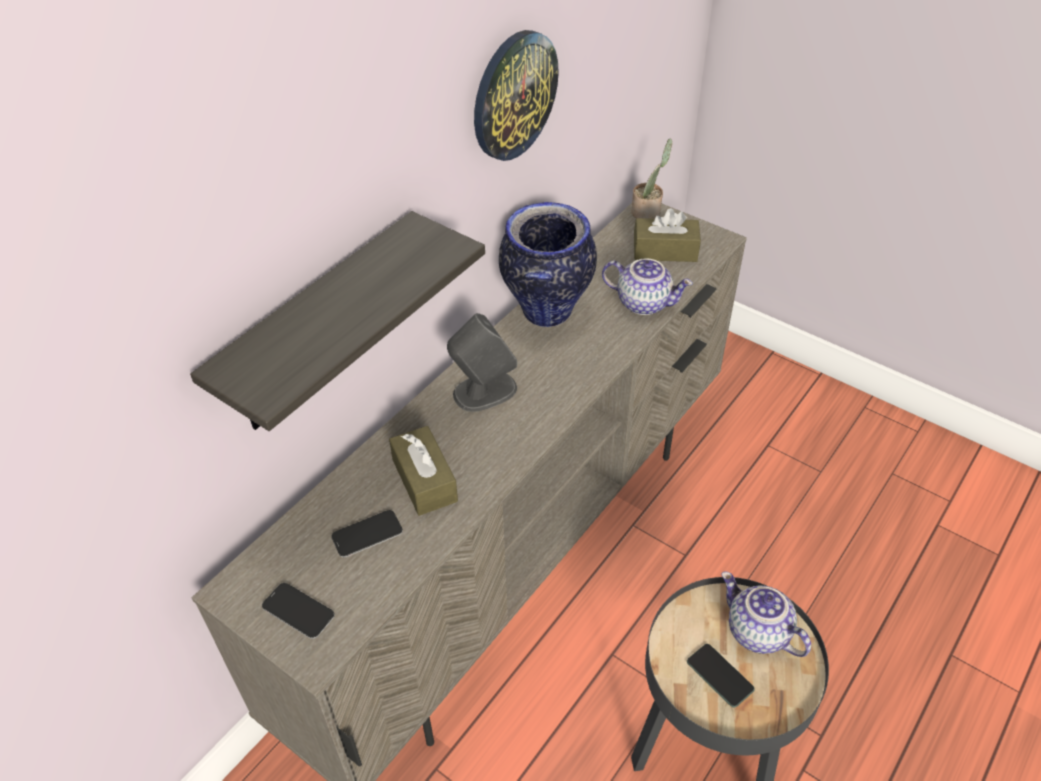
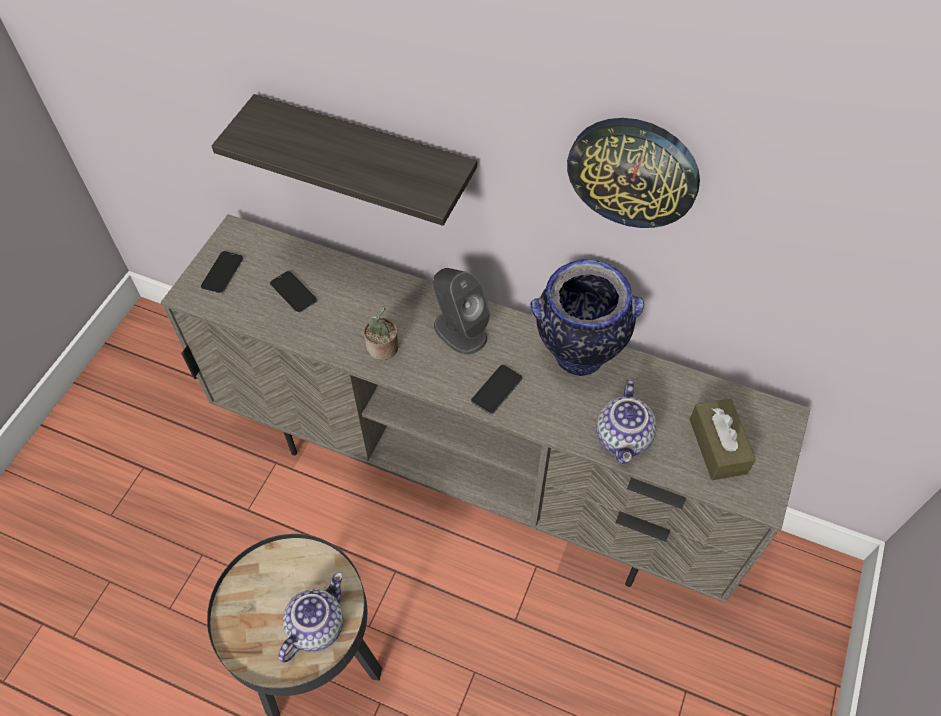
camera: 75 degrees right, 10 degrees up
(424, 480) = (352, 314): brown tissue box -> none
(648, 212) = (780, 419): potted plant -> potted plant (383, 349)
(720, 675) = (269, 598): phone -> phone (496, 390)

